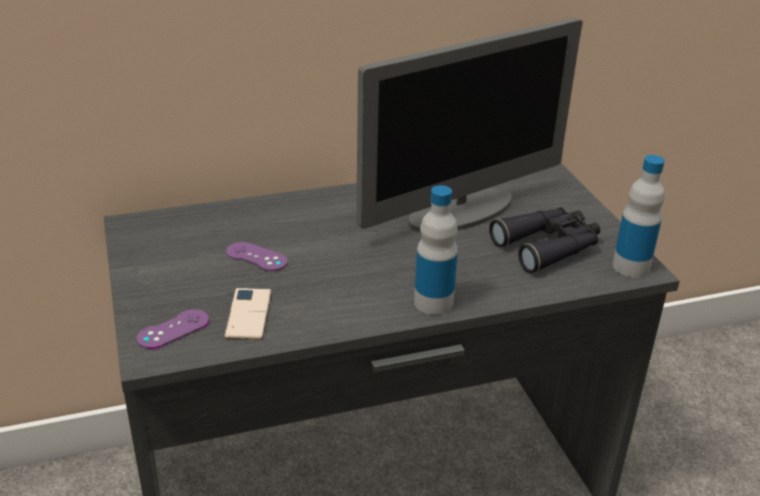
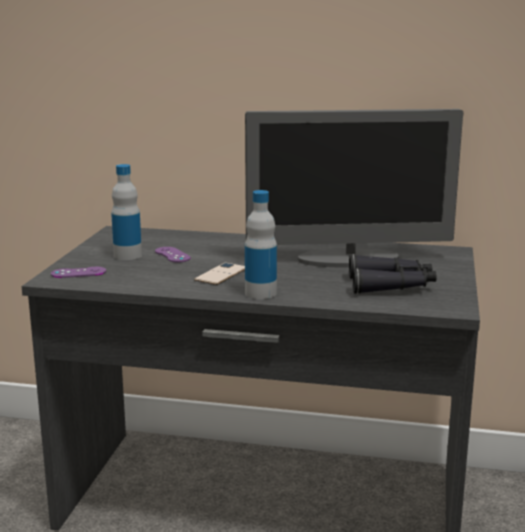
camera: 30 degrees right, 15 degrees down
(248, 314) = (131, 275): phone -> phone (221, 274)
(631, 266) = (446, 306): bottle -> bottle (127, 255)

